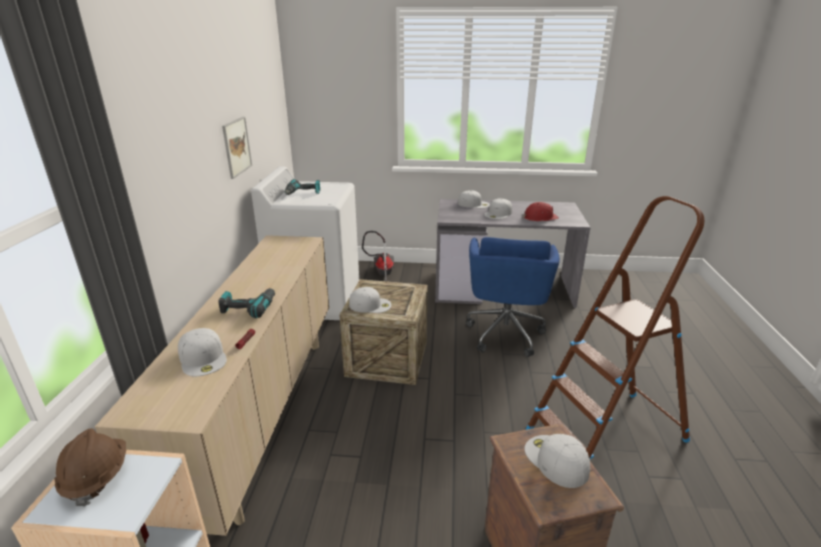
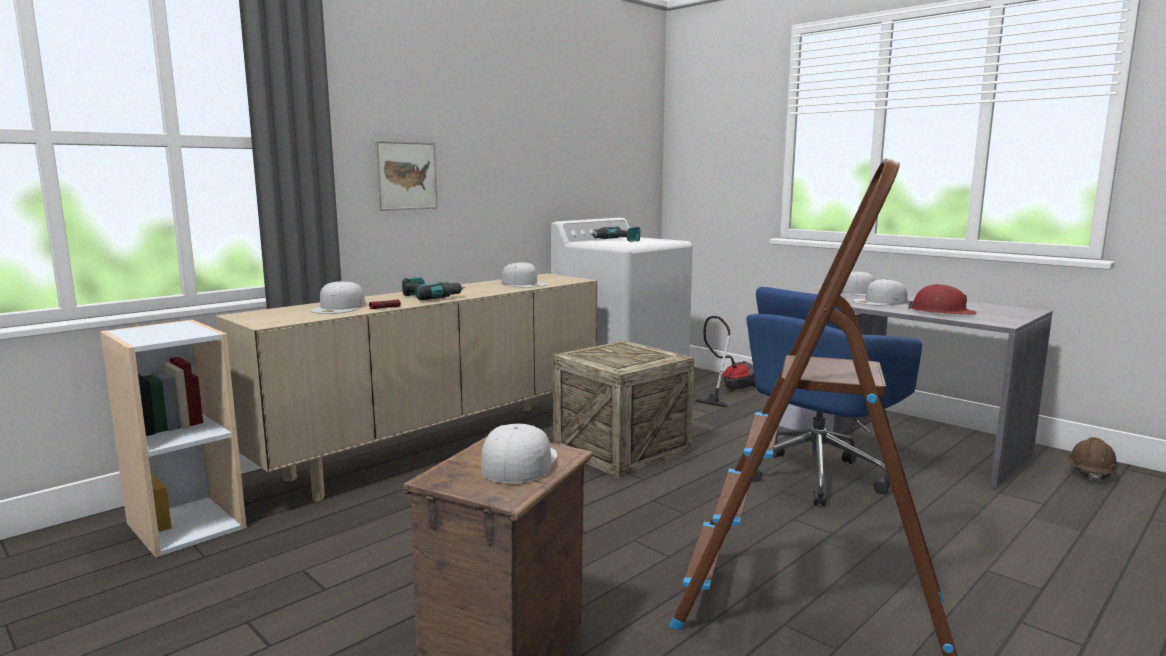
camera: 40 degrees right, 15 degrees down
(96, 477) = (168, 328): brown hard hat -> brown hard hat (1090, 474)
(237, 147) = (542, 171): picture -> picture (406, 175)
(370, 305) = (597, 356): white cap -> white cap (524, 284)

